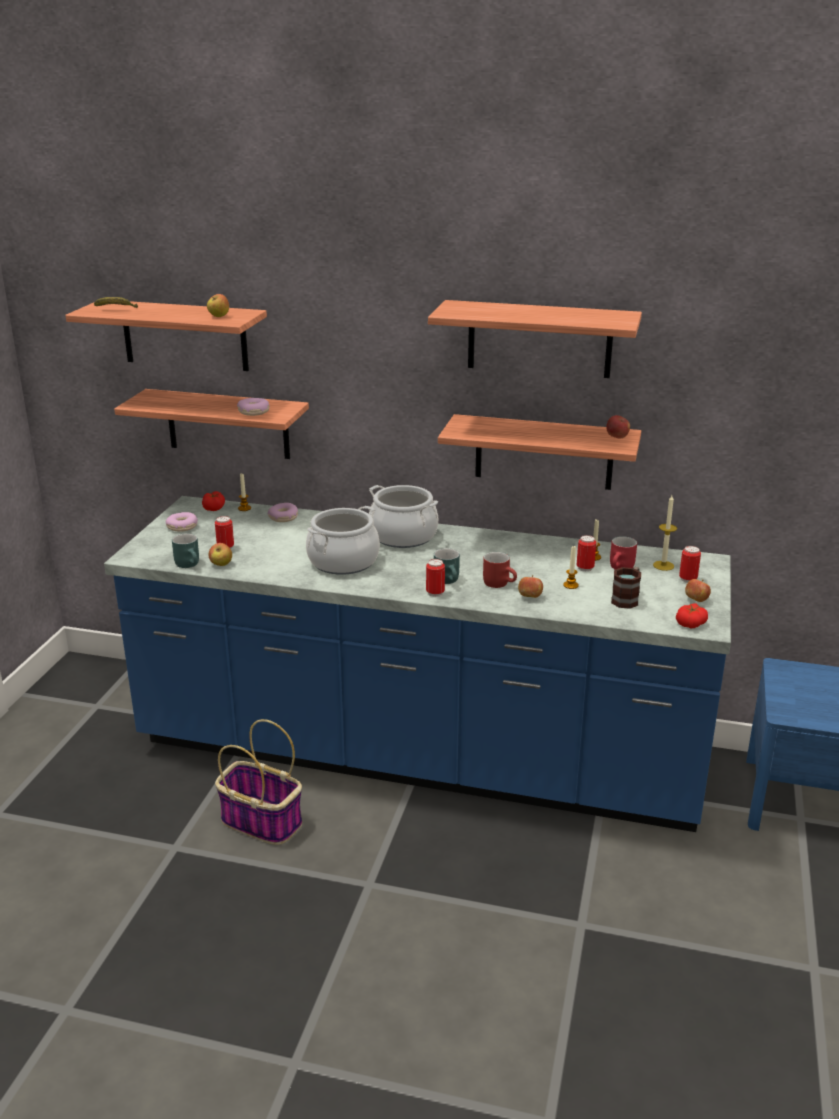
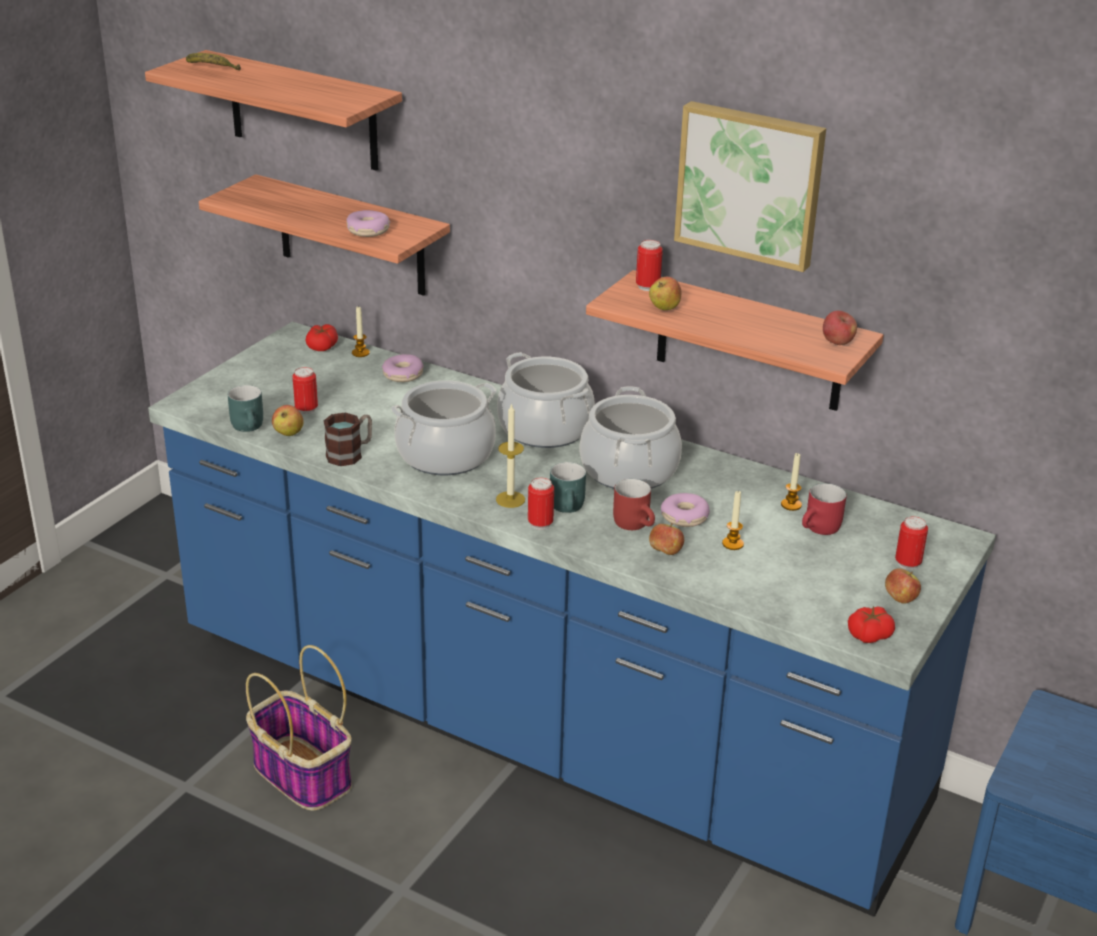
camera: 15 degrees right, 5 degrees up
(182, 527) = (268, 369): donut -> donut (684, 517)
(219, 316) = (332, 97): apple -> apple (664, 308)
(475, 552) = (629, 470): none -> cooking pot
(539, 339) = (750, 184): shelf -> picture
(585, 568) = (768, 520): can -> can (647, 287)
(627, 599) = (800, 579): mug -> mug (350, 454)
(663, 565) = (885, 535): candle -> candle (510, 499)

